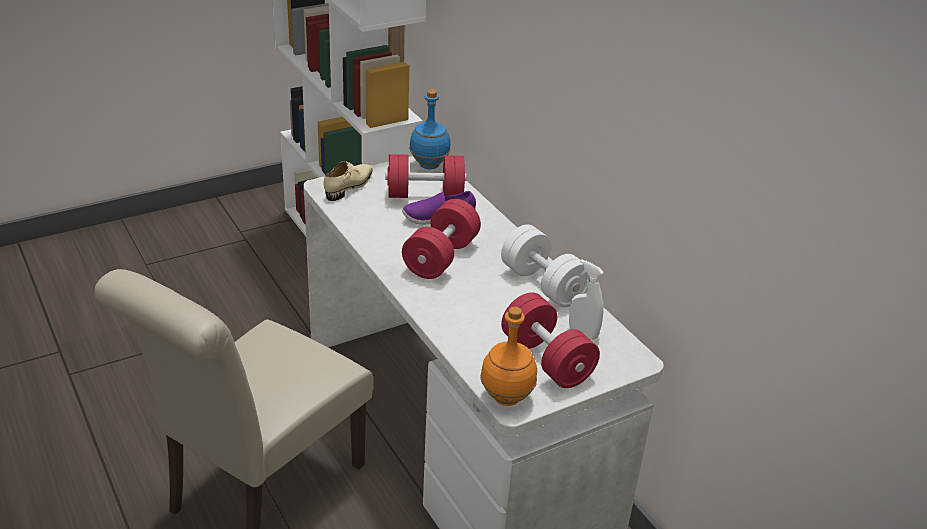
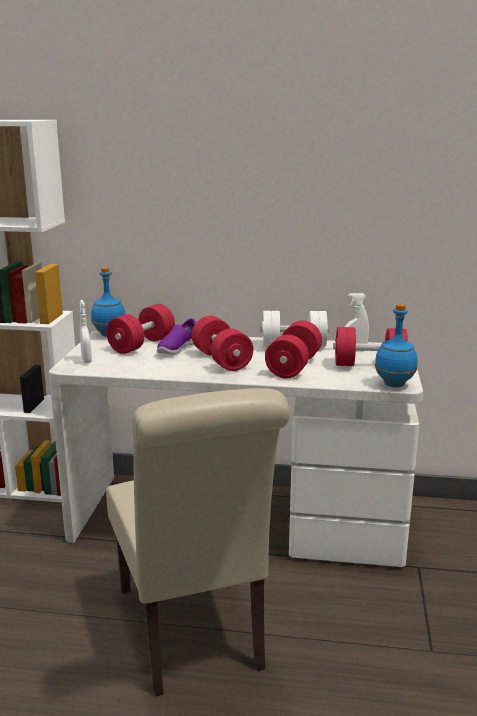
camera: 50 degrees left, 15 degrees down
(349, 186) = (86, 360): beige shoe -> white spray bottle
(478, 309) = (293, 366): none -> red dumbbell
(507, 397) = (394, 384): orange bottle -> blue bottle

